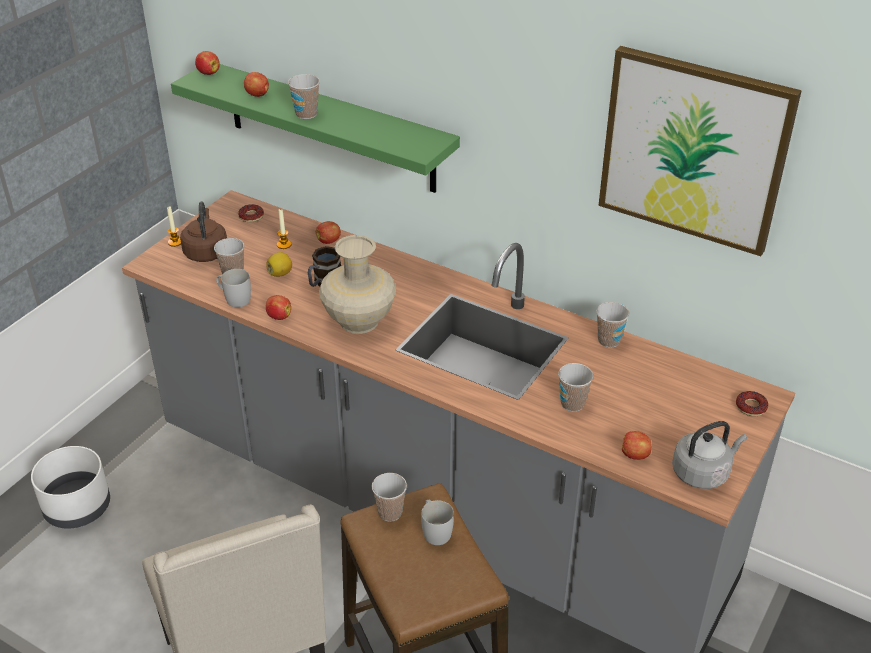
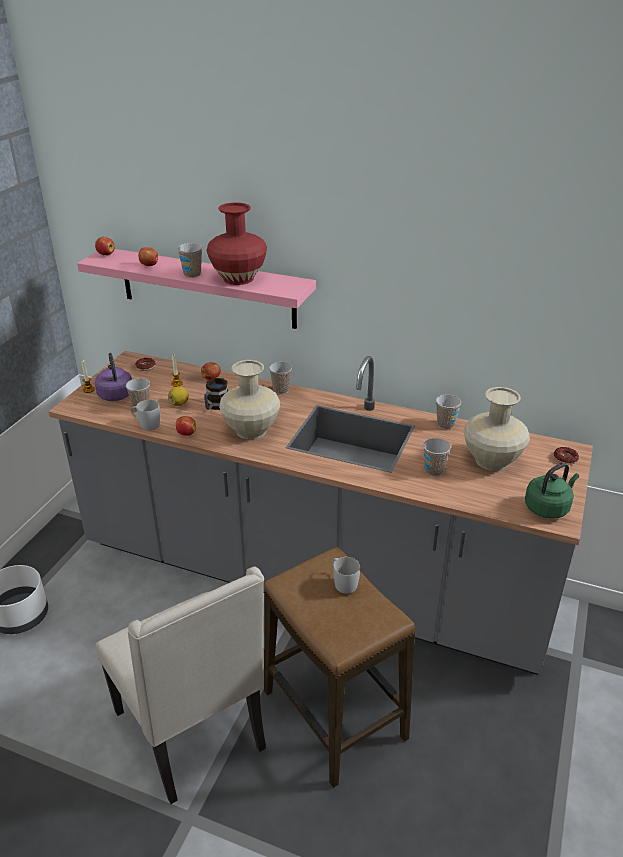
camera: 10 degrees left, 5 degrees down
(206, 252) = (115, 394): brown kettle -> purple kettle
(330, 127) = (207, 288): green shelf -> pink shelf
(362, 126) = (238, 279): none -> red vase
(390, 512) = (304, 573): cup -> cup (281, 390)
(635, 455) = (493, 501): apple -> none
(651, 399) = (491, 461): none -> beige vase
(694, 150) = (507, 264): picture -> none
(702, 472) = (548, 507): grey kettle -> green kettle

